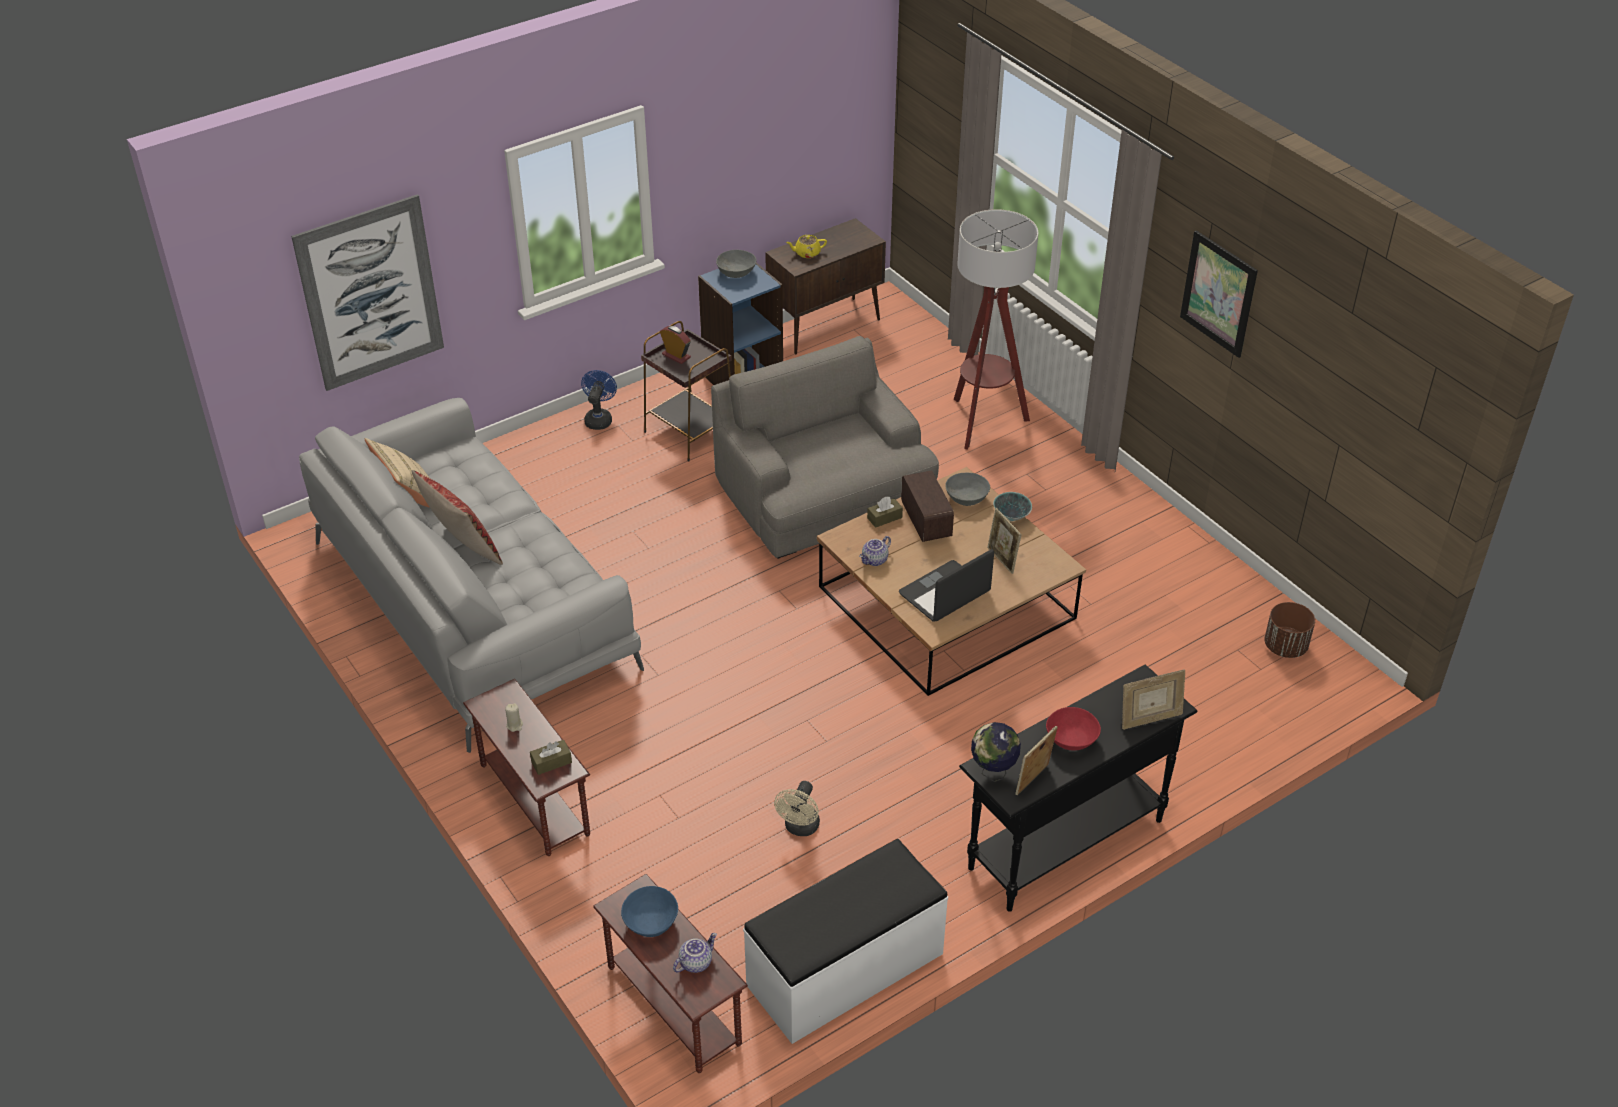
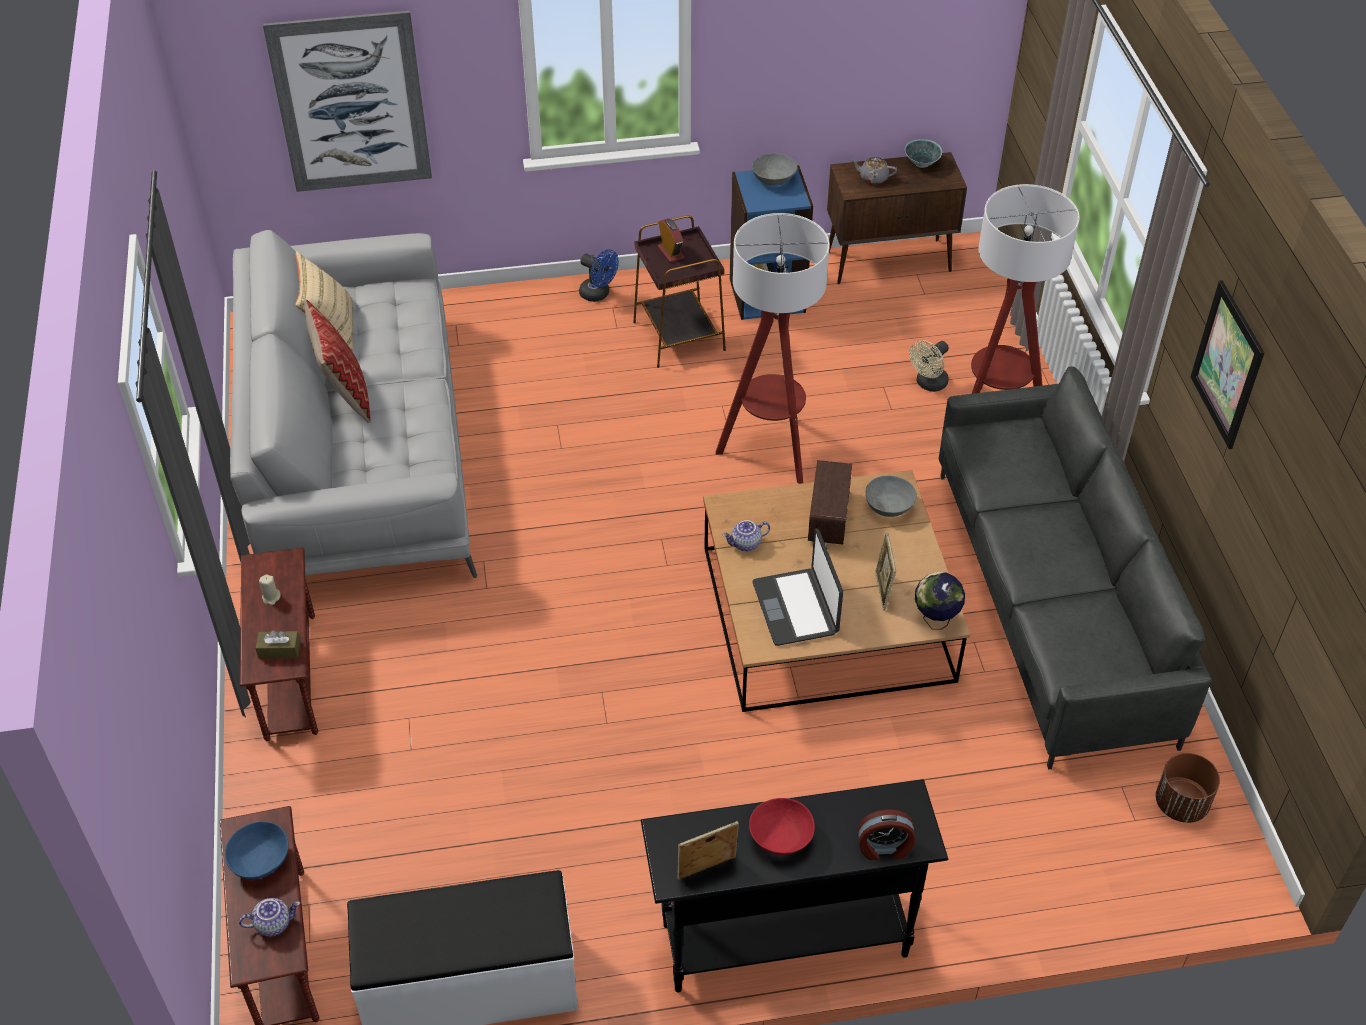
camera: 25 degrees right, 5 degrees up
(599, 418) = (598, 294): blue fan -> blue fan turned 90 degrees clockwise
(800, 828) = (521, 809): beige fan -> beige fan (928, 384)
(807, 253) = (873, 178): yellow teapot -> grey teapot
(824, 497) = (770, 451): grey armchair -> floor lamp
(884, 518) = (786, 499): brown tissue box -> none
(945, 593) = (796, 608): laptop -> laptop turned 90 degrees counterclockwise
(993, 772) = (670, 842): globe -> globe (935, 620)
(1011, 516) = (924, 544): bowl -> bowl (921, 164)
(1107, 541) = (1048, 604): none -> grey sofa
(1149, 720) = (884, 848): picture frame -> alarm clock

